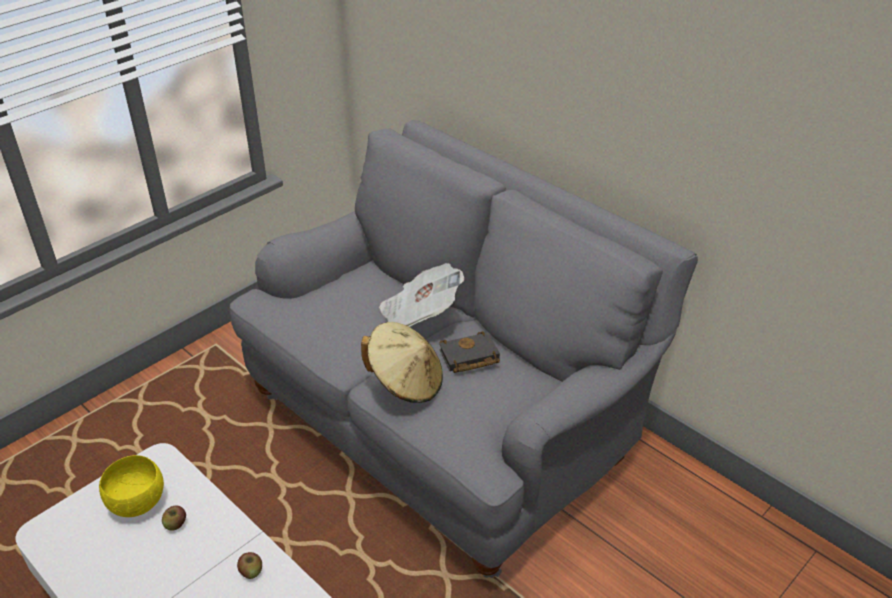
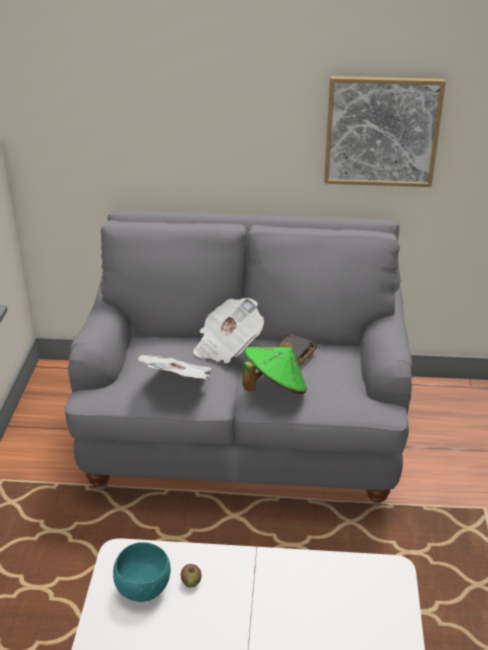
camera: 40 degrees left, 5 degrees down
(139, 504) = (144, 588): yellow bowl -> turquoise bowl
(251, 572) = (282, 573): apple -> none
(331, 326) = (179, 382): none -> newspaper
(405, 382) = (274, 389): beige hat -> green hat
(699, 128) = (382, 131): none -> picture

